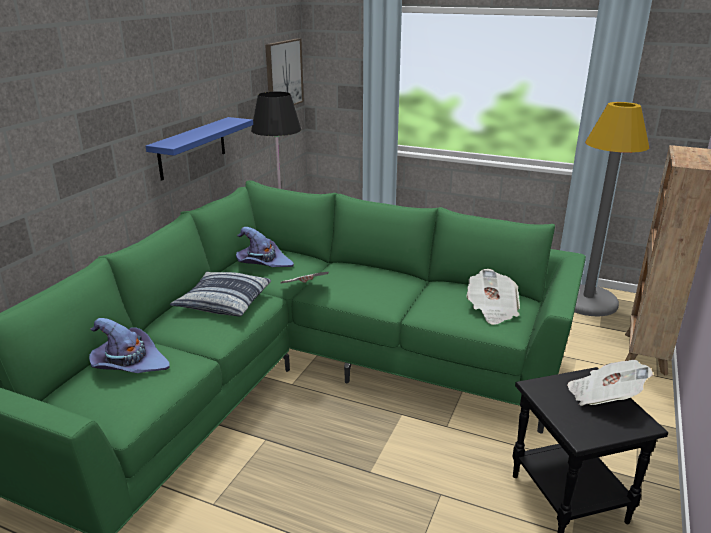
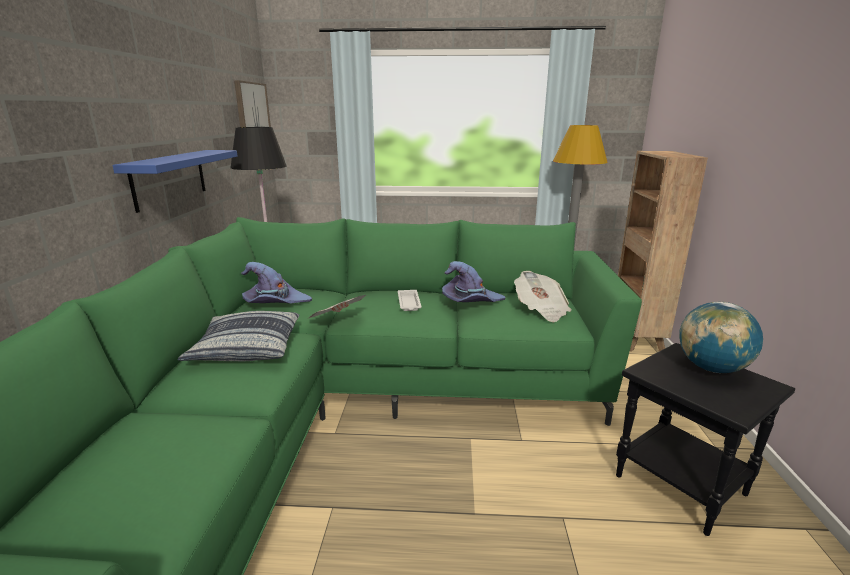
camera: 20 degrees left, 5 degrees down
(129, 364) = (137, 449): purple hat -> purple hat (470, 301)
(373, 282) = (409, 303): none -> white tray
(603, 397) = (711, 368): newspaper -> globe

